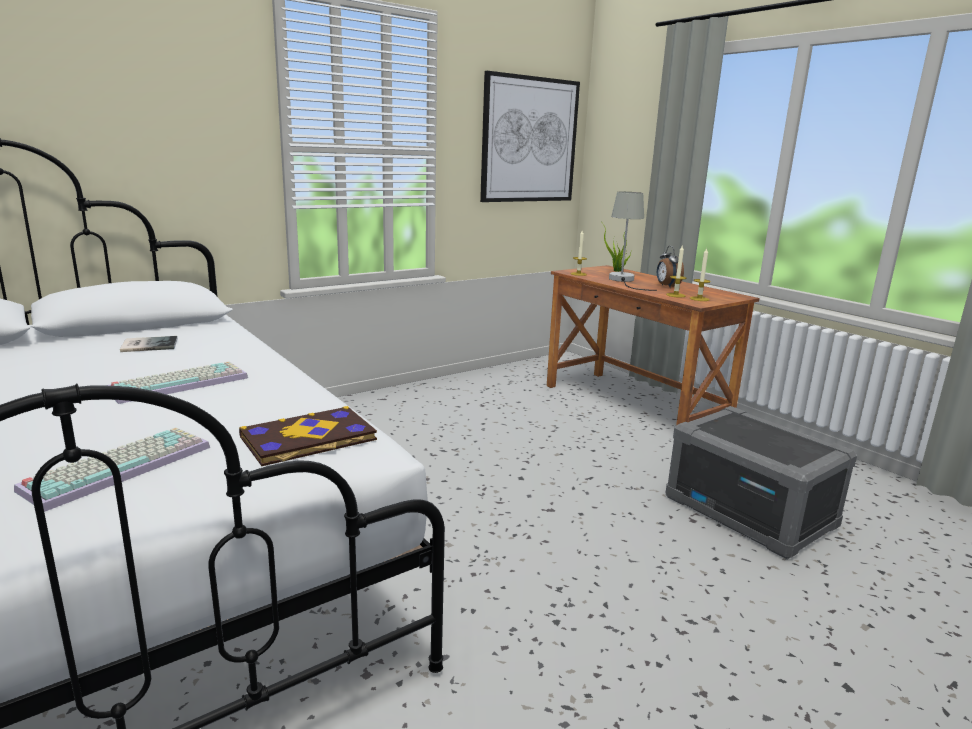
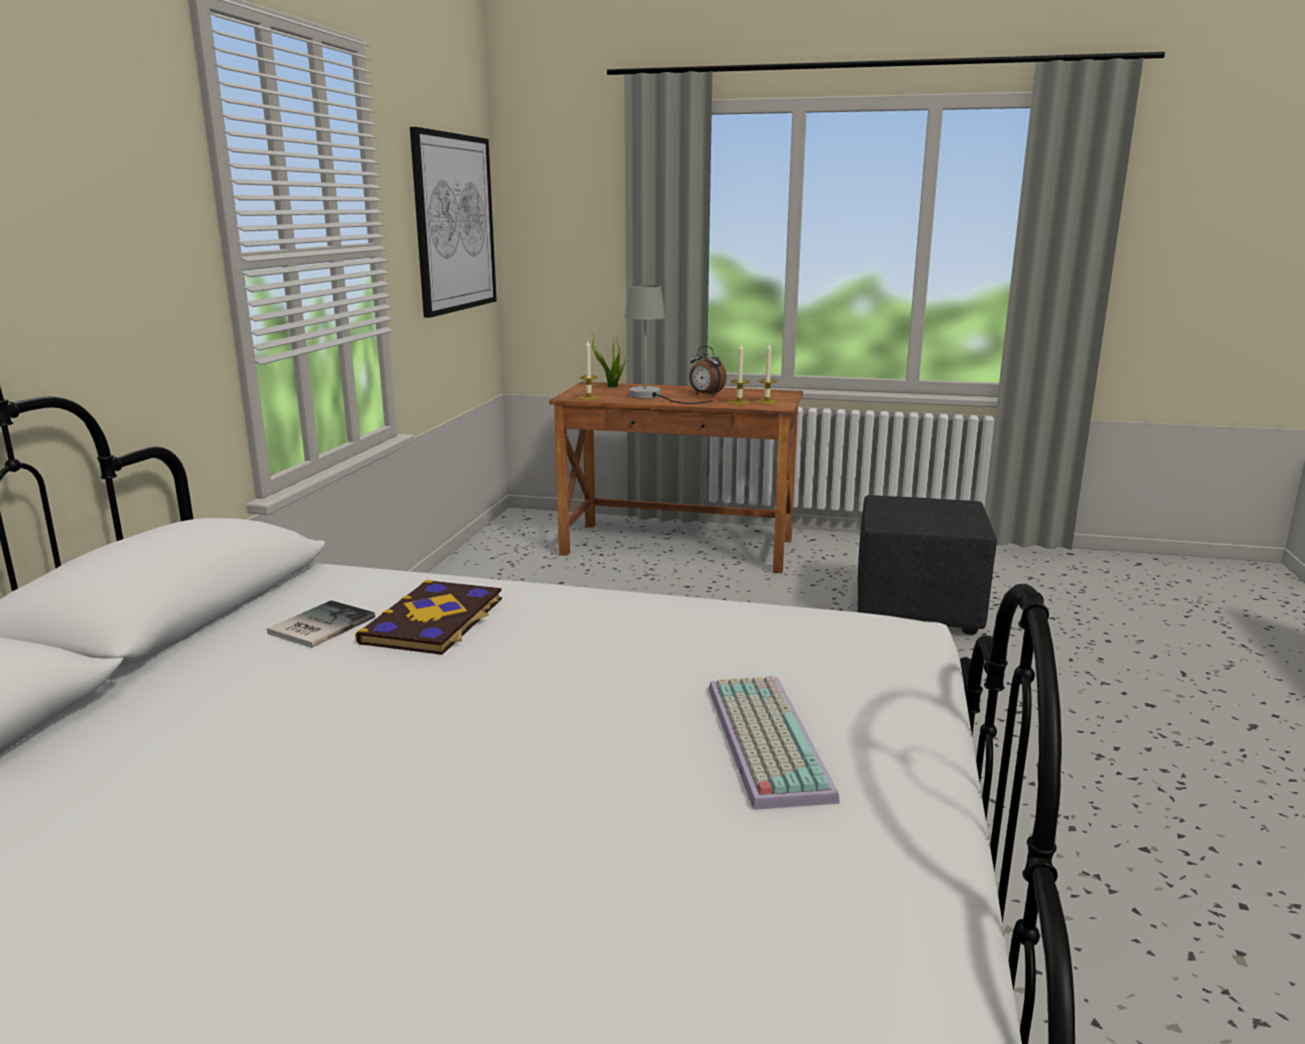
camera: 40 degrees left, 0 degrees up
(180, 383) = (528, 647): keyboard -> none
(309, 439) = (829, 639): book -> book (435, 621)
(750, 512) = (918, 609): grey storage box -> black ottoman

